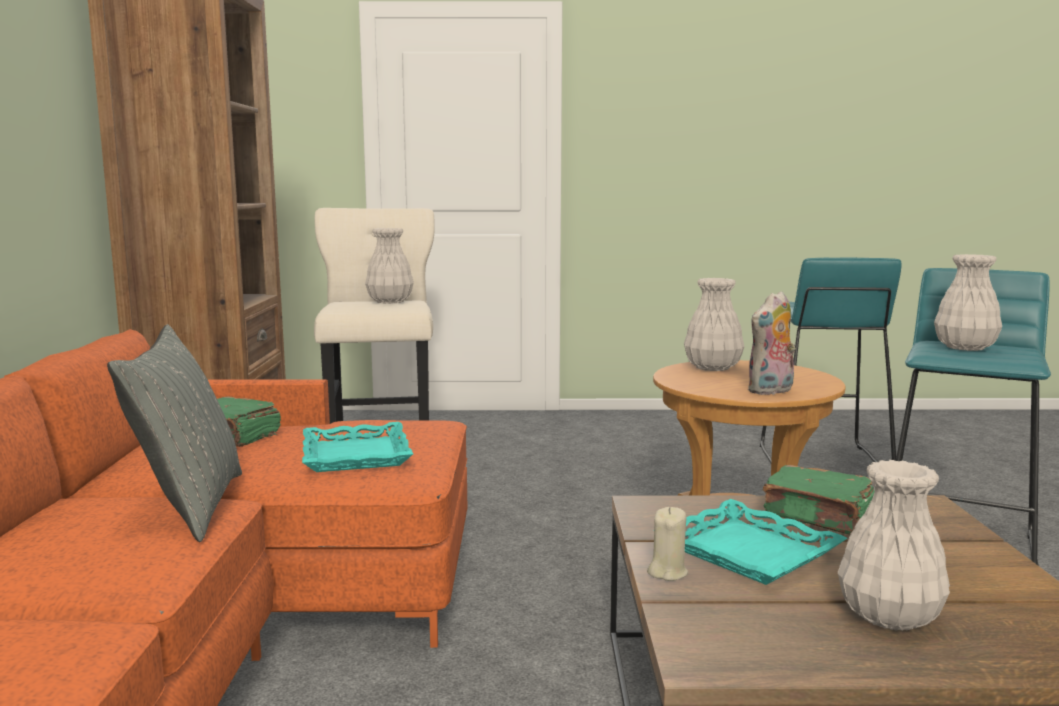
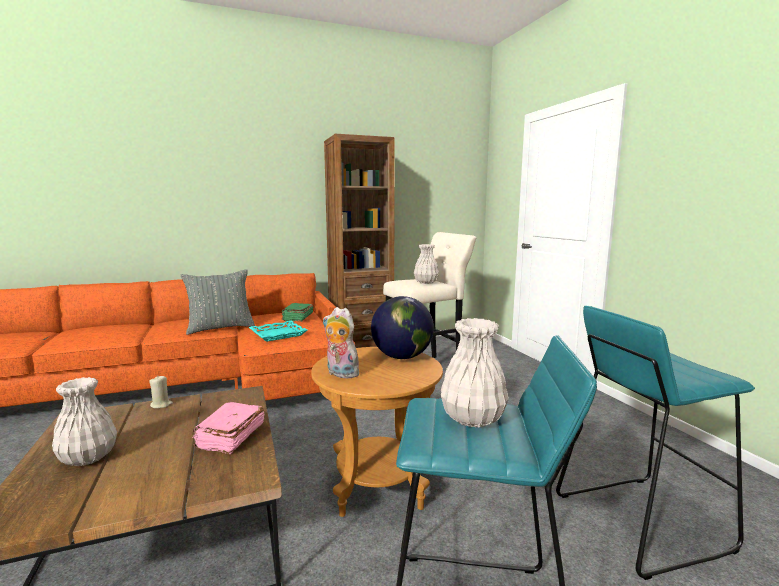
camera: 70 degrees right, 0 degrees up
(712, 367) = (402, 357): white vase -> globe
(747, 552) = (181, 420): turquoise tray -> none
(819, 517) = (230, 437): green book -> pink book

